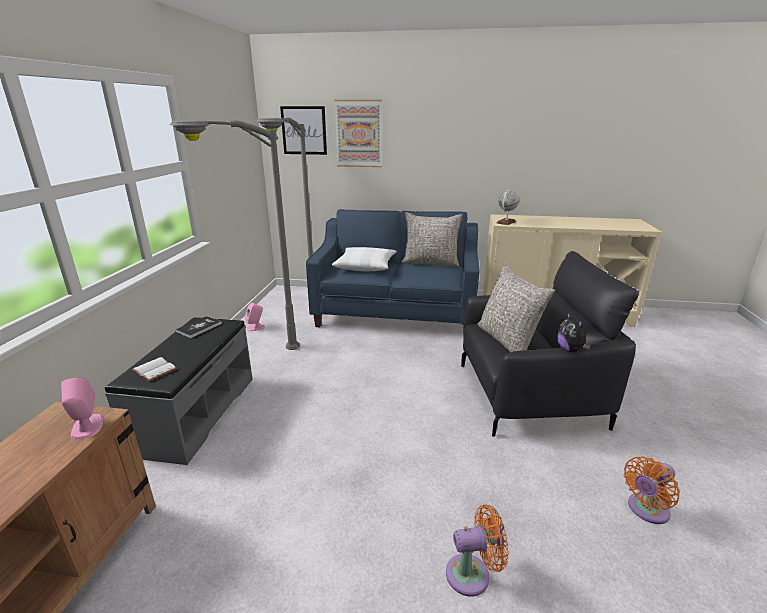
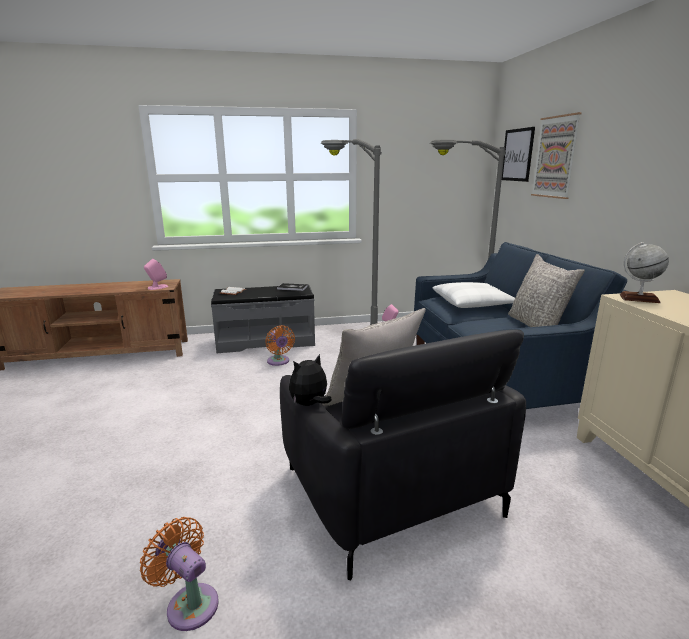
camera: 70 degrees right, 5 degrees down
(472, 574) = (118, 473): orange fan -> orange fan (279, 362)

